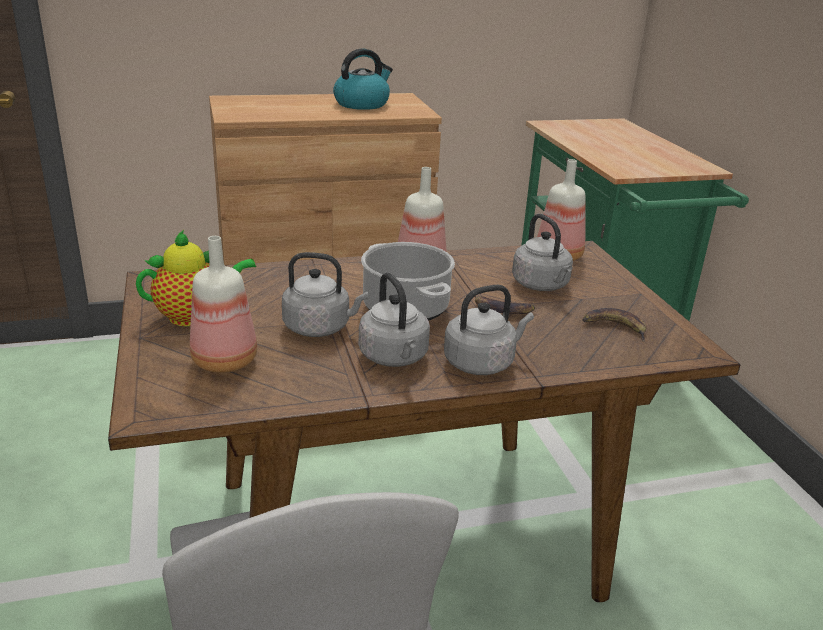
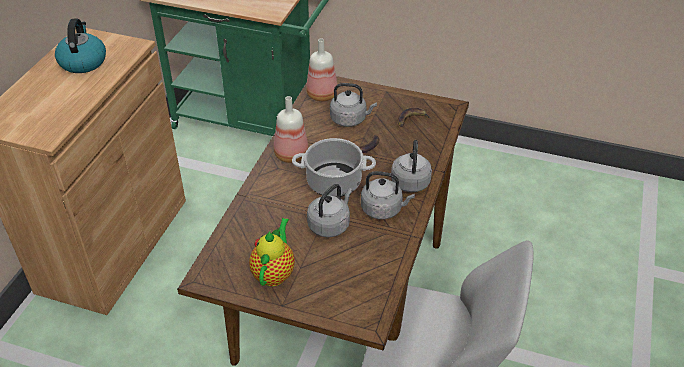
camera: 55 degrees left, 15 degrees up
(226, 360) = (338, 275): bottle -> none

